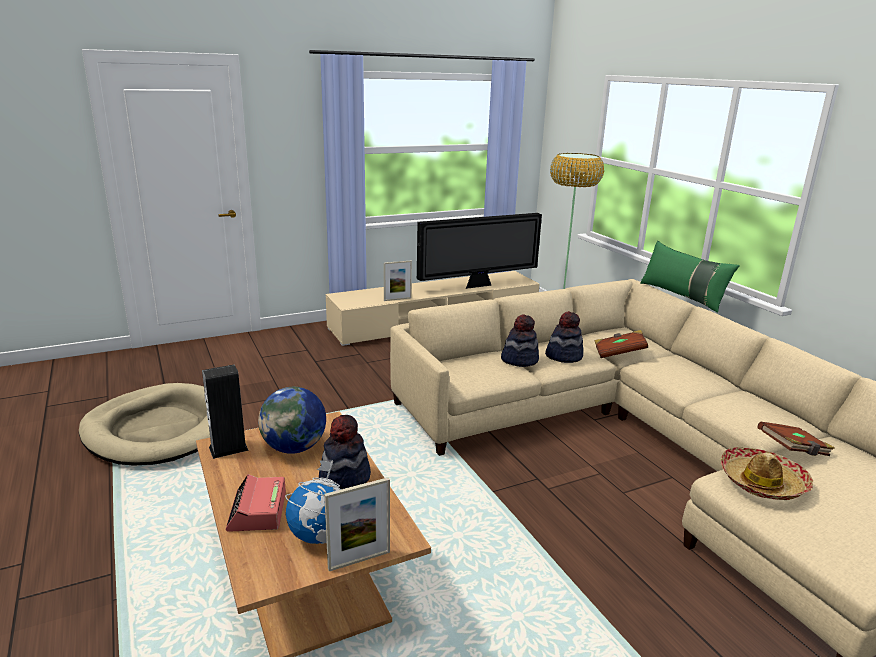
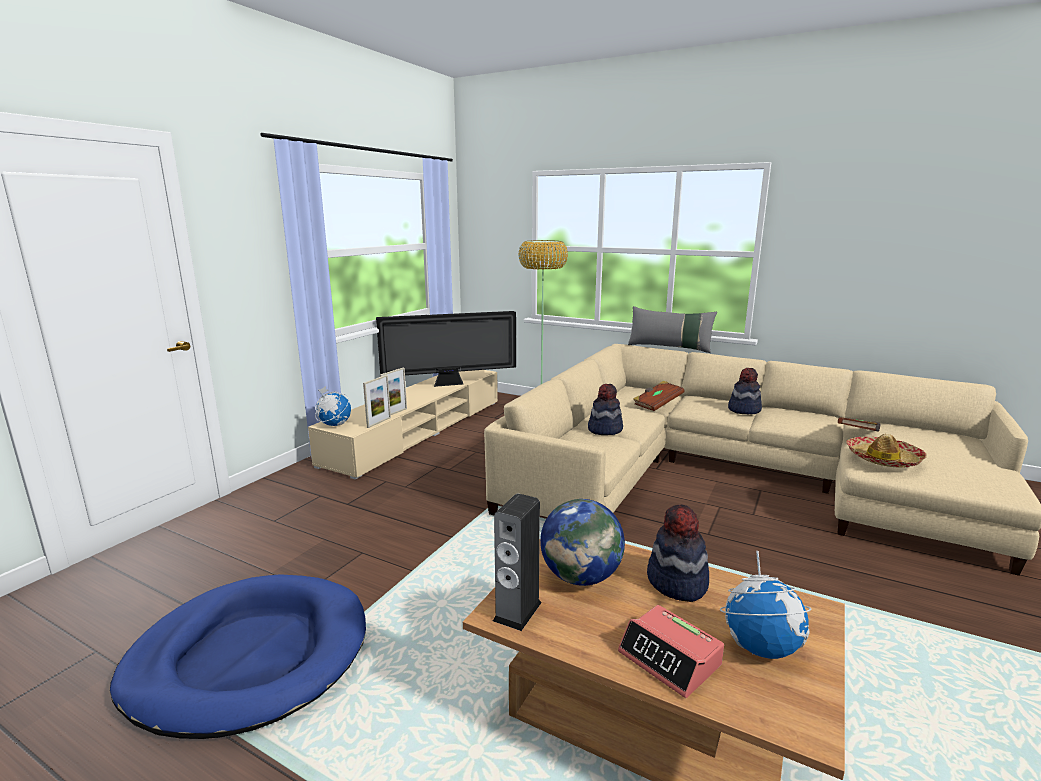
camera: 35 degrees left, 5 degrees down
(159, 430) = (250, 657): beige dog bed -> blue dog bed
(343, 297) = (334, 425): none -> globe
(359, 560) = (830, 648): picture frame -> picture frame (379, 422)
(478, 285) = (450, 384): television -> television turned 45 degrees clockwise
(564, 356) = (629, 417): hat -> hat (743, 409)
(682, 296) = (669, 348): green pillow -> grey pillow

